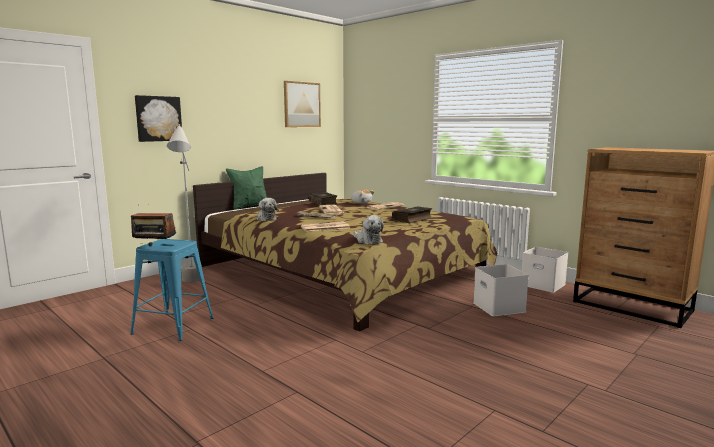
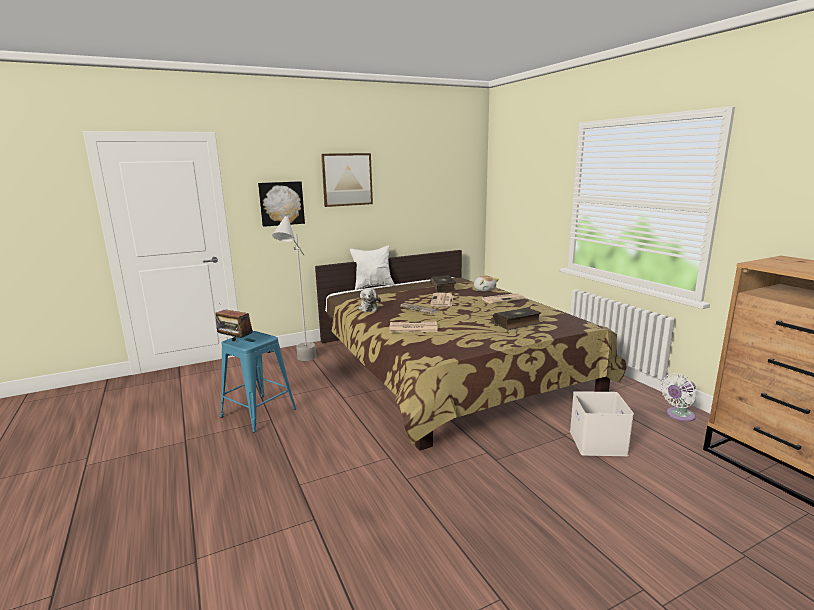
camera: 20 degrees right, 5 degrees up
(249, 206) = (373, 286): green pillow -> white pillow
(301, 104) = (436, 179): picture -> picture (347, 179)
(367, 241) = (440, 354): plush toy -> none
(544, 284) = (678, 415): white storage box -> white fan

